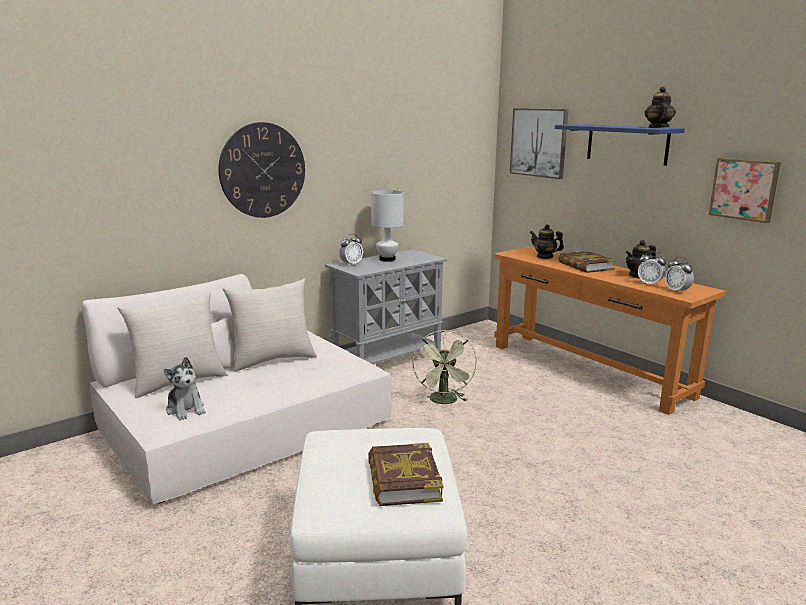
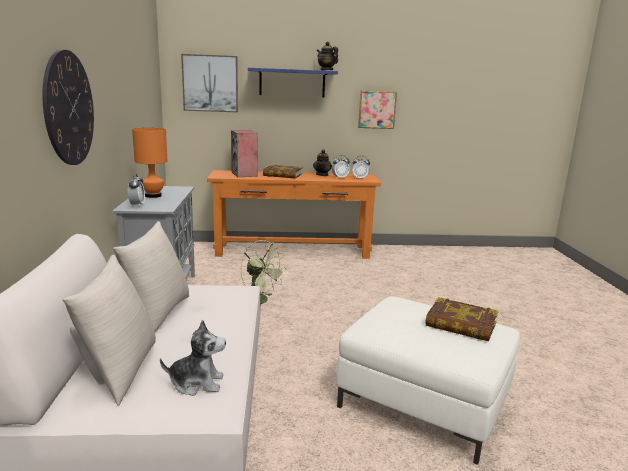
camera: 55 degrees left, 0 degrees up
(387, 259) = (153, 195): white table lamp -> orange table lamp
(544, 257) = (245, 174): teapot -> speaker

